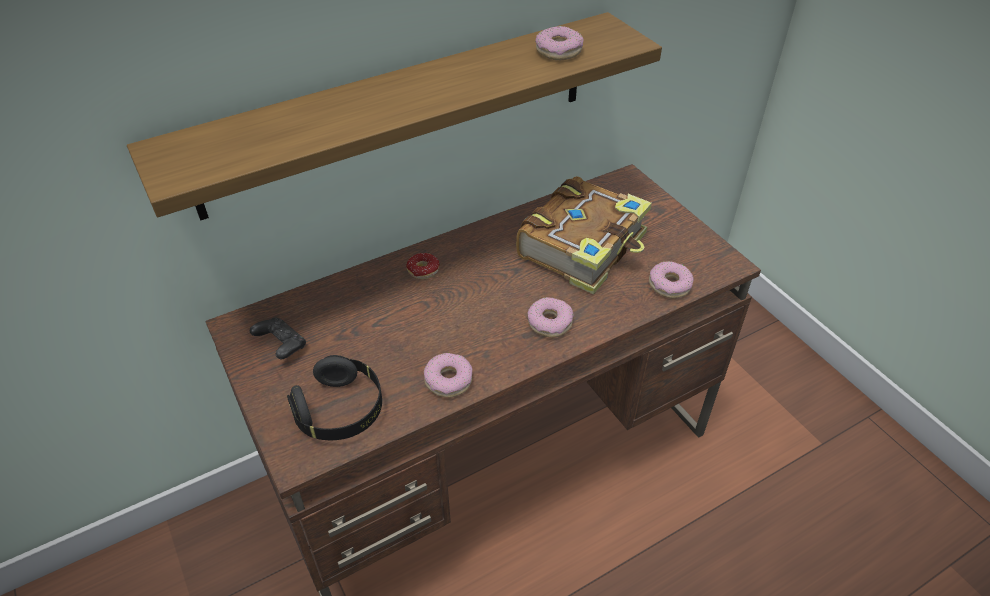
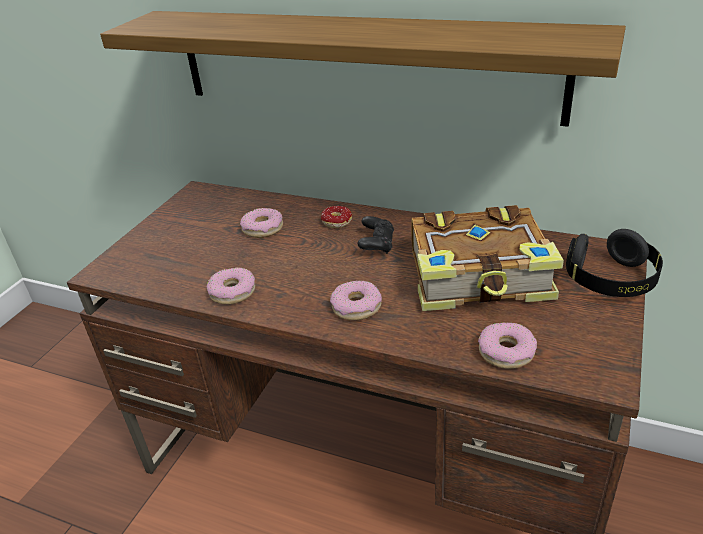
camera: 55 degrees right, 10 degrees down
(281, 346) = (196, 213): black game controller -> black game controller (376, 245)
(340, 411) = (157, 265): black headphones -> black headphones (610, 280)
(558, 51) = (503, 36): donut -> donut (263, 229)

